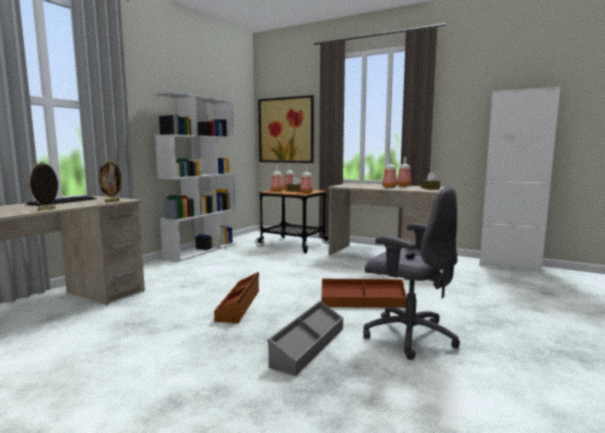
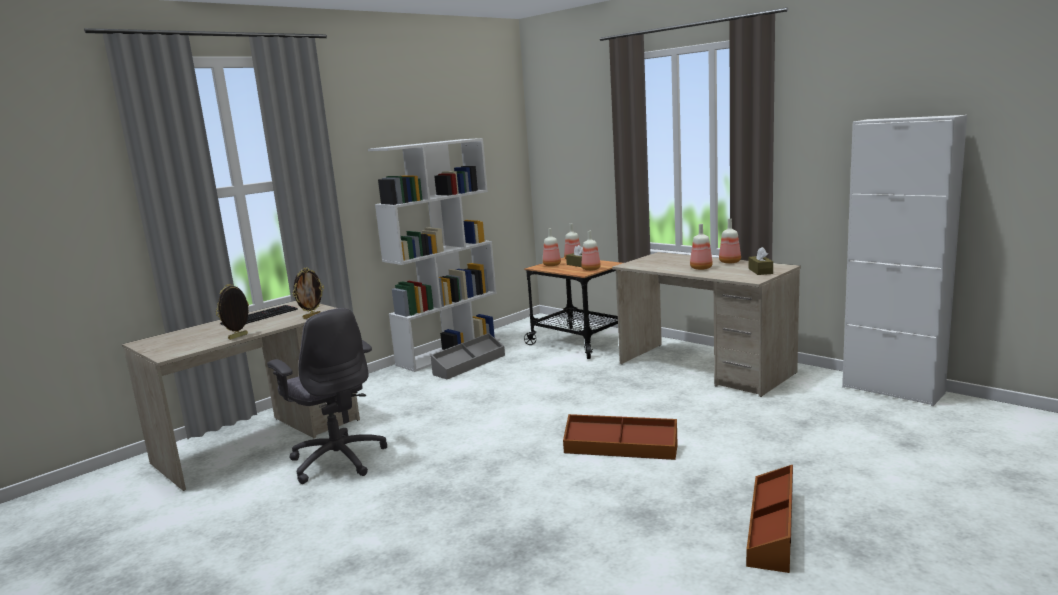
camera: 15 degrees right, 5 degrees up
(240, 305) = (463, 445): brown storage box -> brown storage box (773, 528)
(286, 130) = (571, 167): picture -> none
(308, 346) = (517, 508): grey storage box -> grey storage box (469, 364)
(408, 336) = (649, 502): grey office chair -> grey office chair (338, 460)

